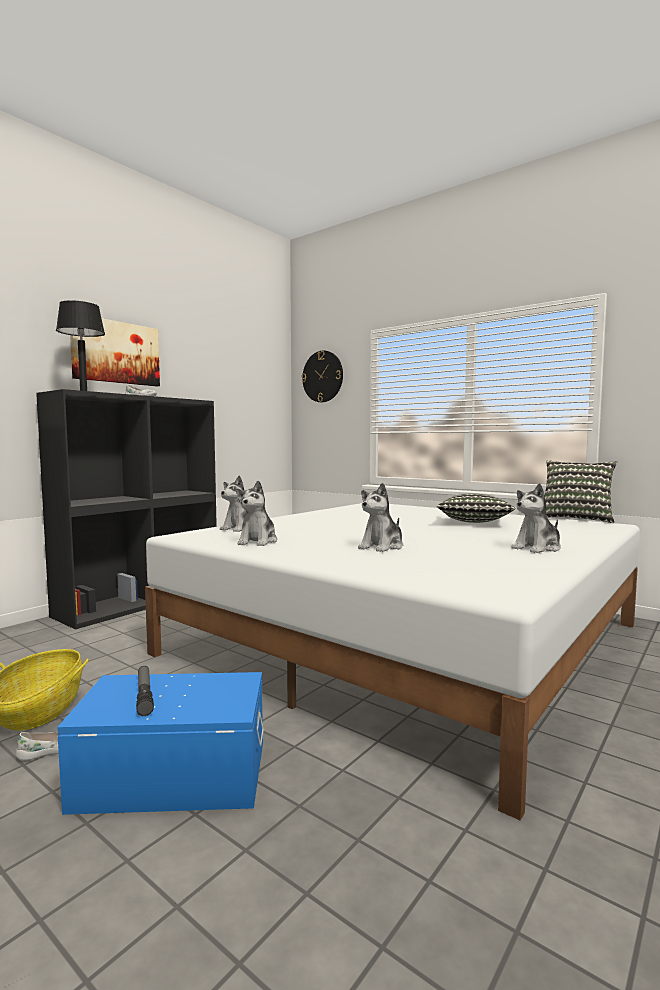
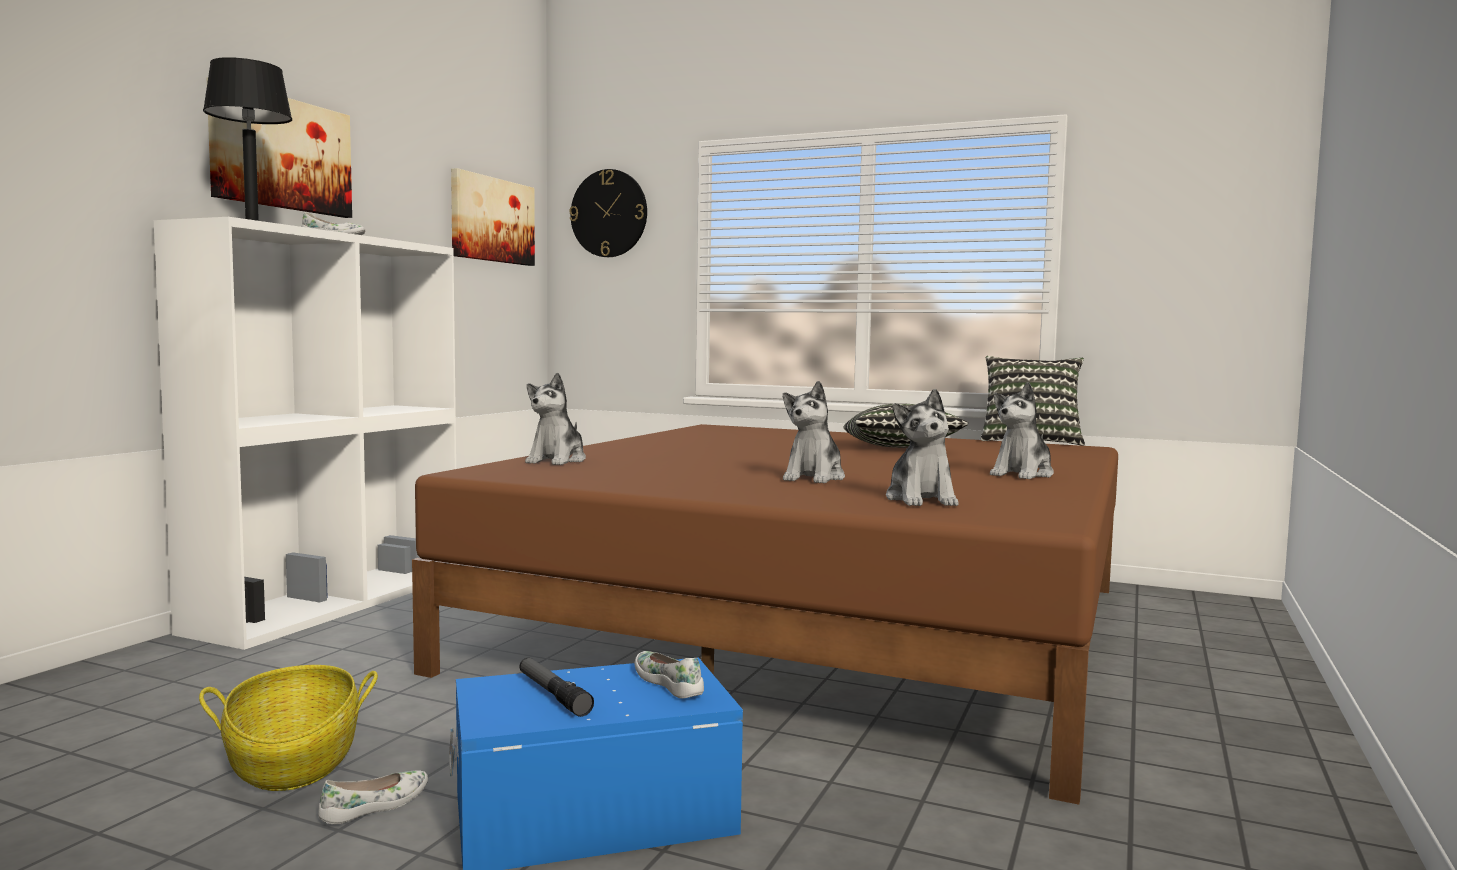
camera: 15 degrees left, 0 degrees up
(141, 601) = (331, 602): black bookcase -> white bookcase
(224, 692) = (669, 683): none -> white shoe
(253, 383) = (492, 220): none -> picture
(258, 541) = (616, 476): plush toy -> plush toy (921, 499)
(408, 639) = (818, 626): white bed -> brown bed

